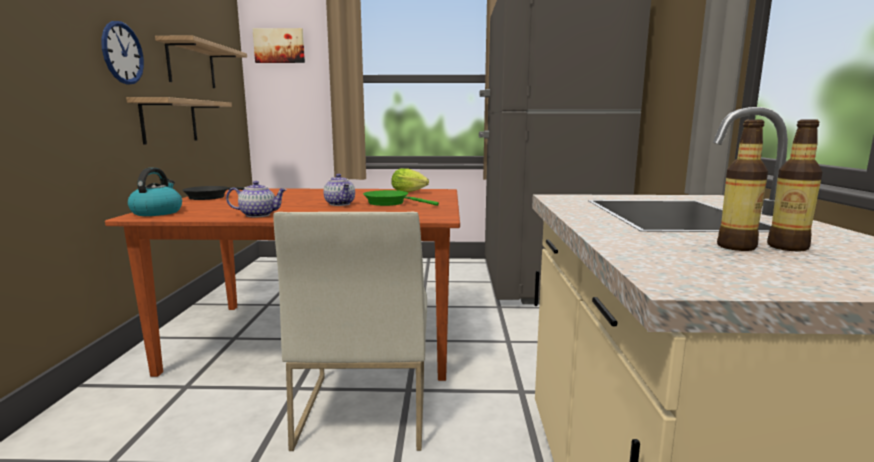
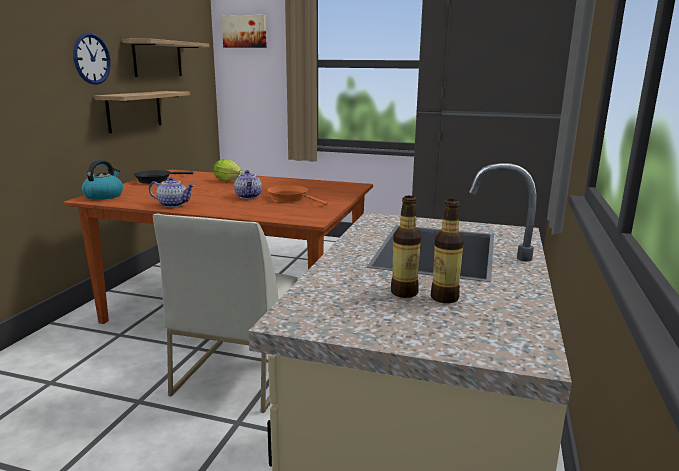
camera: 15 degrees right, 5 degrees up
(390, 203) = (291, 198): green frying pan -> orange frying pan
(410, 192) = (324, 186): lettuce -> lettuce (230, 181)

